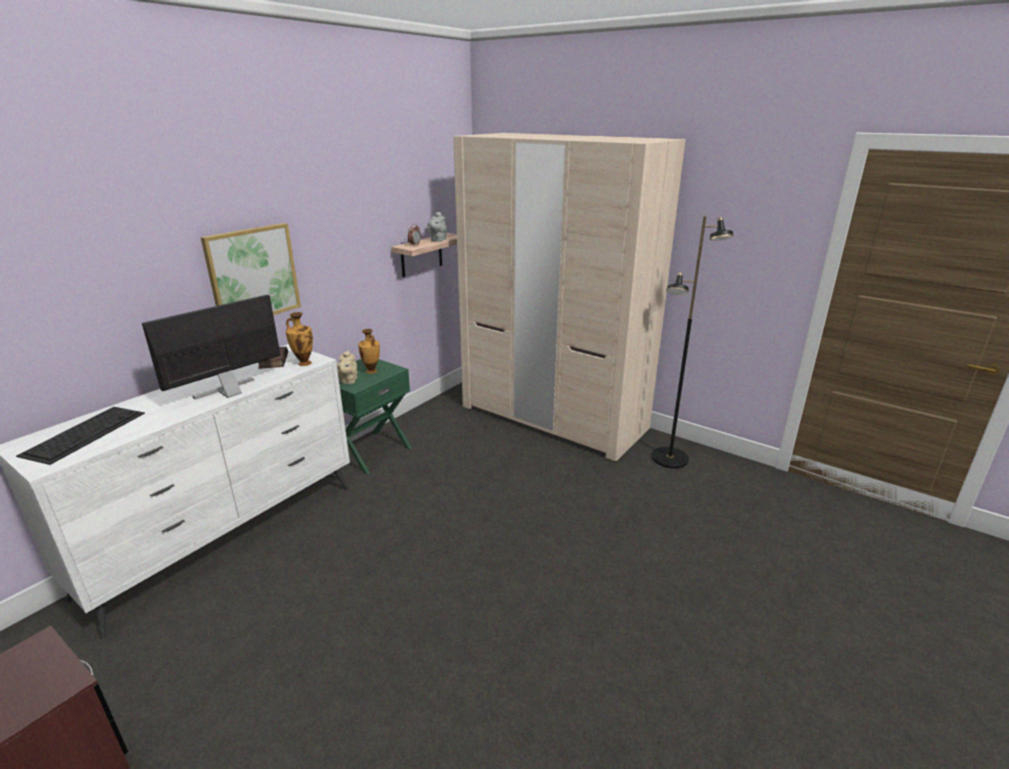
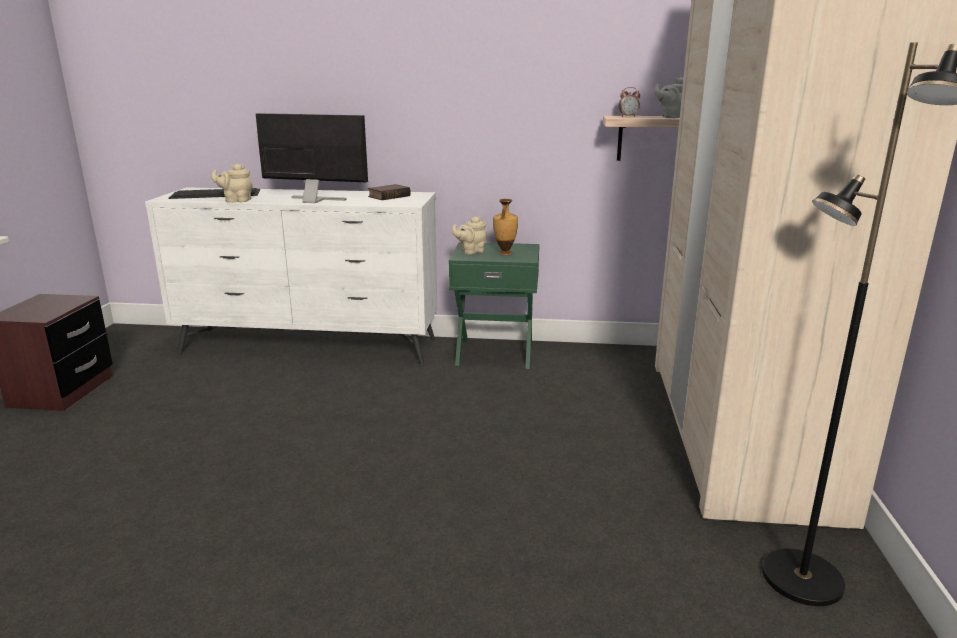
camera: 60 degrees right, 5 degrees down
(150, 427) = (236, 200): none -> beige teapot
(253, 274) = (408, 107): picture -> none
(304, 363) = (397, 202): vase -> none

